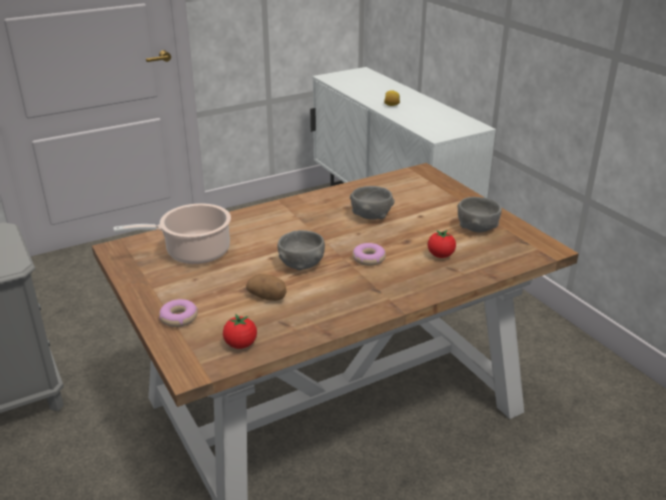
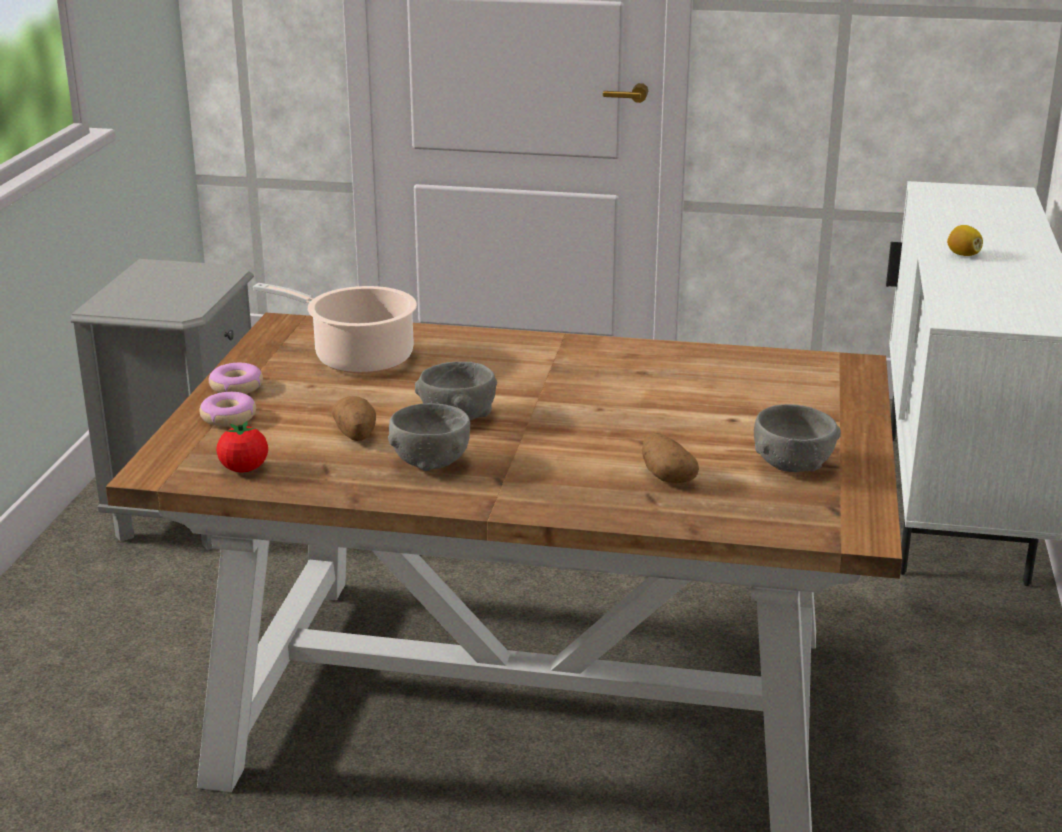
camera: 40 degrees right, 5 degrees down
(368, 259) = (556, 442): donut -> donut (236, 387)
(371, 216) = (657, 395): grey bowl -> grey bowl (430, 462)
(440, 255) = (666, 476): tomato -> potato

